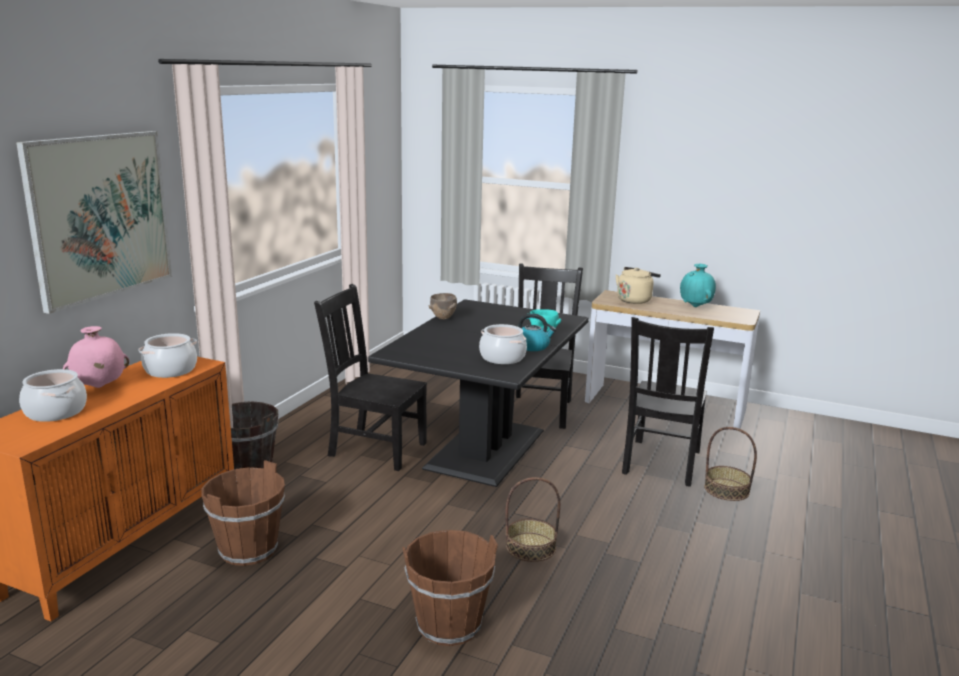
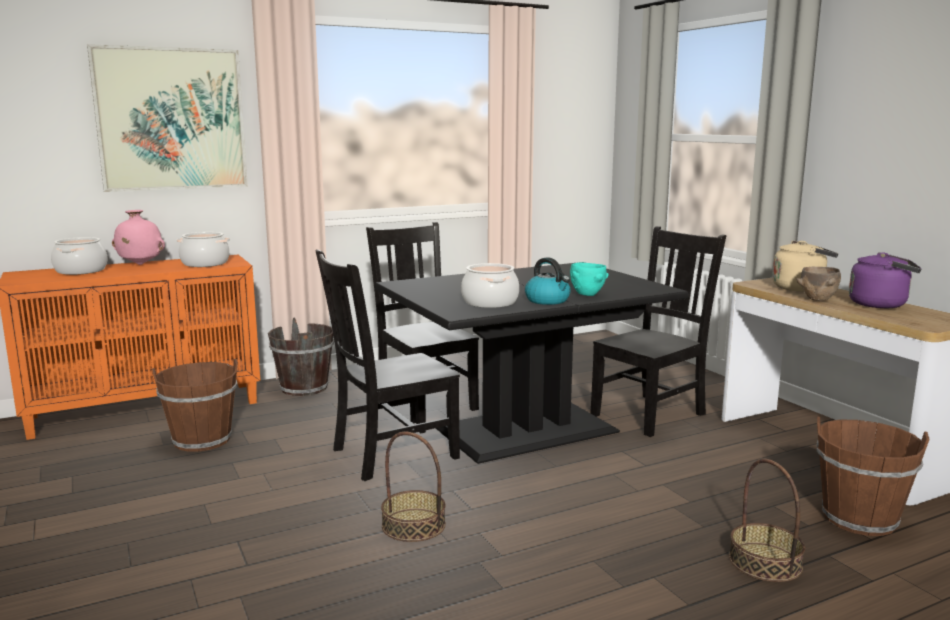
camera: 40 degrees right, 5 degrees down
(443, 318) = (518, 270): brown bowl -> brown bowl (817, 300)
(449, 625) = (224, 555): brown bucket -> brown bucket (859, 519)
(660, 463) = (715, 504): black chair -> black chair (390, 454)
(695, 306) = (881, 304): turquoise vase -> purple kettle

